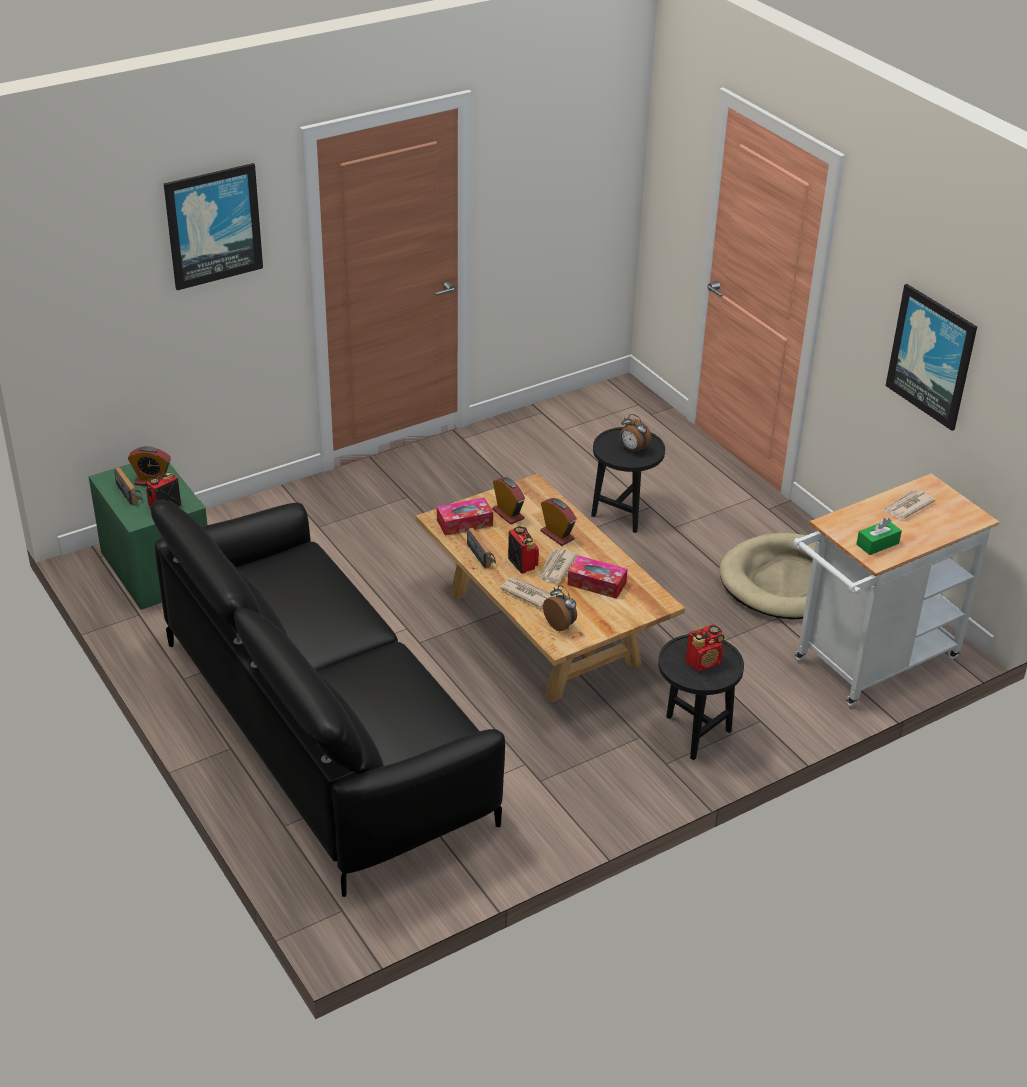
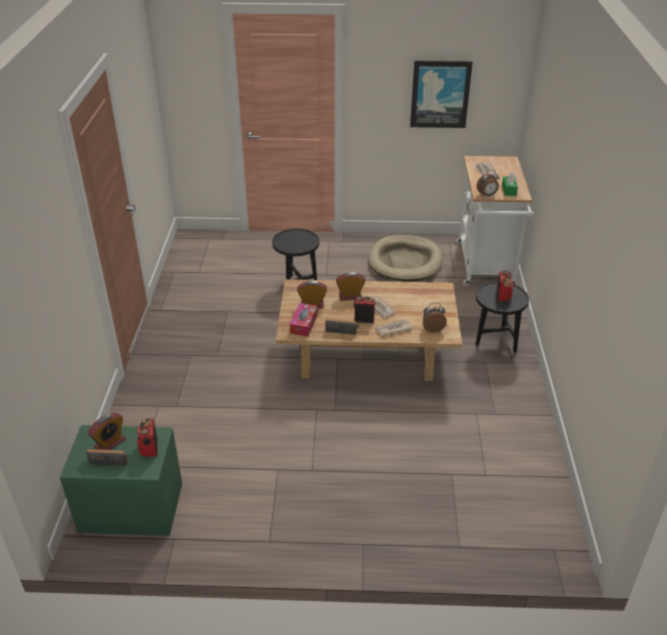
camera: 55 degrees left, 0 degrees up
(213, 225) = (48, 217): picture -> none
(324, 730) = (381, 488): black sofa -> none
(596, 584) = (407, 301): tissue box -> none
(633, 449) = (299, 240): alarm clock -> alarm clock (487, 195)

